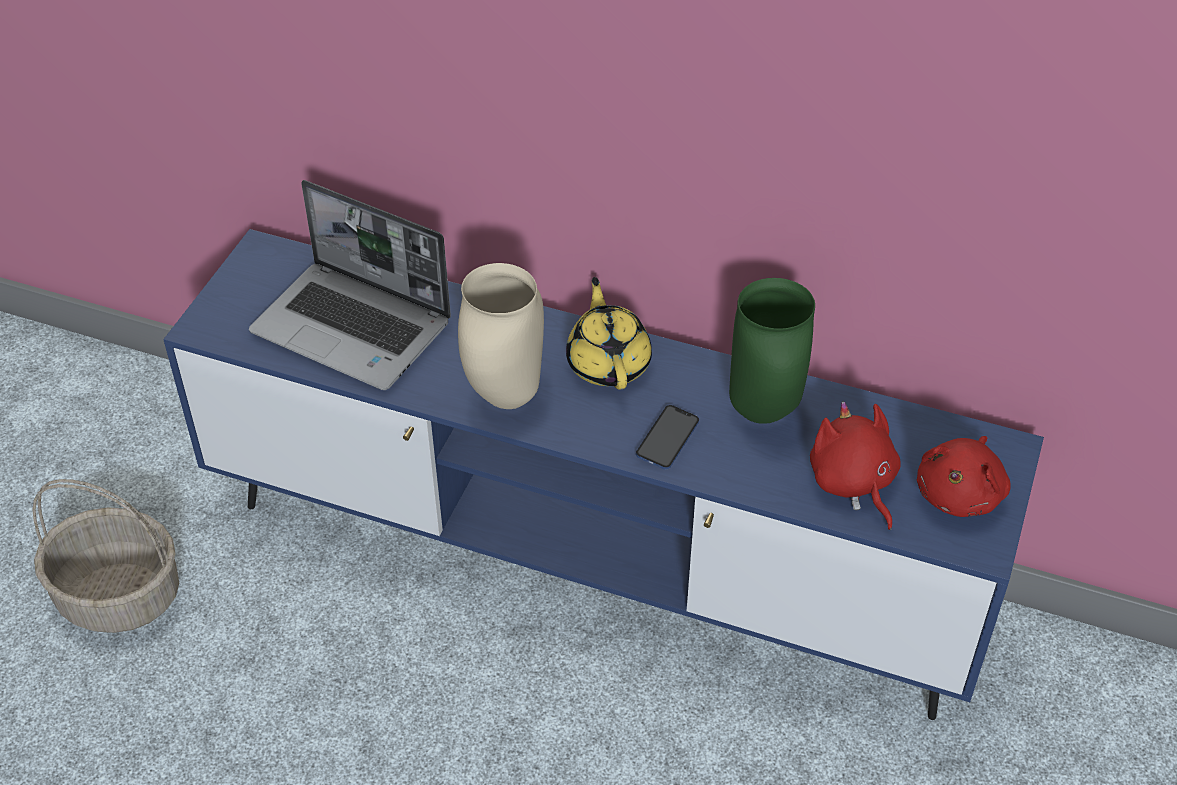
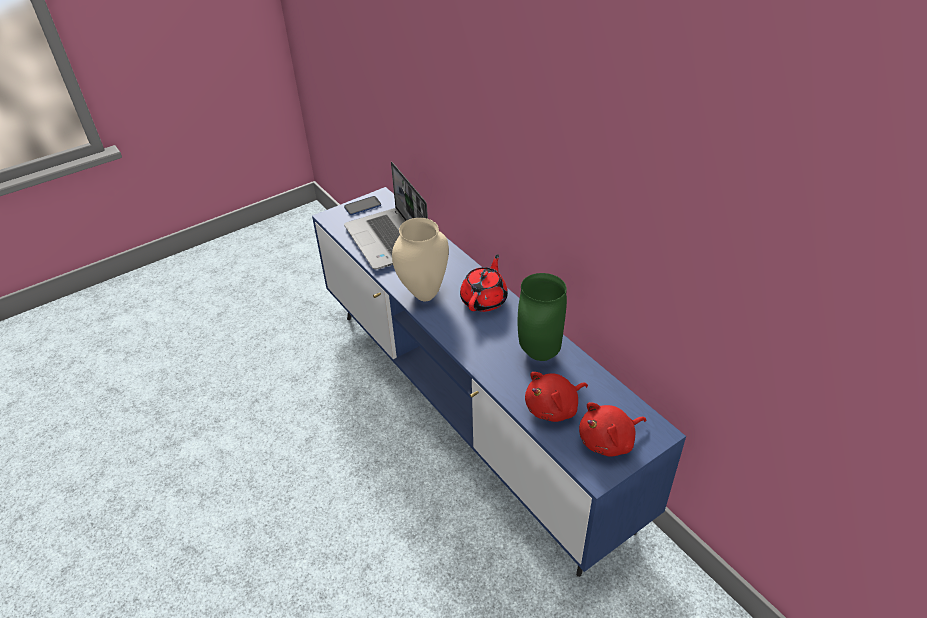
camera: 35 degrees right, 5 degrees down
(120, 595) = (272, 330): basket -> none
(608, 362) = (484, 299): yellow teapot -> red teapot
(667, 438) = (480, 345): phone -> phone (362, 206)
(853, 483) = (554, 408): red plush toy -> red plush toy turned 135 degrees counterclockwise

